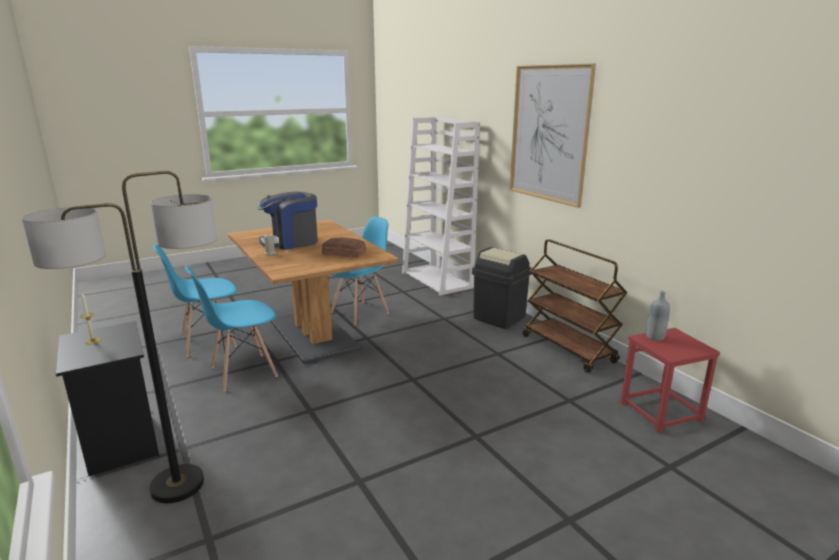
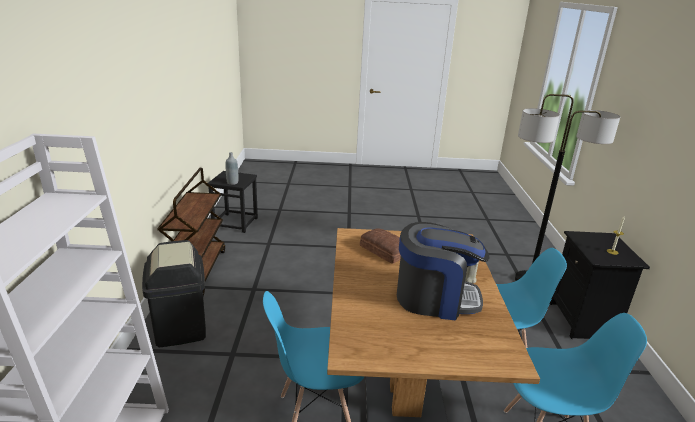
camera: 150 degrees left, 5 degrees up
(549, 134) = (114, 99): picture -> none
(661, 412) = (235, 223): red stool -> black stool

